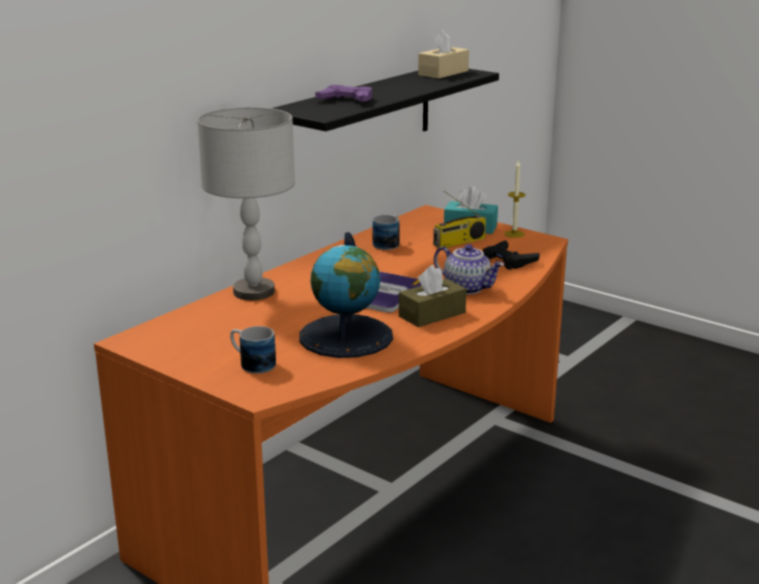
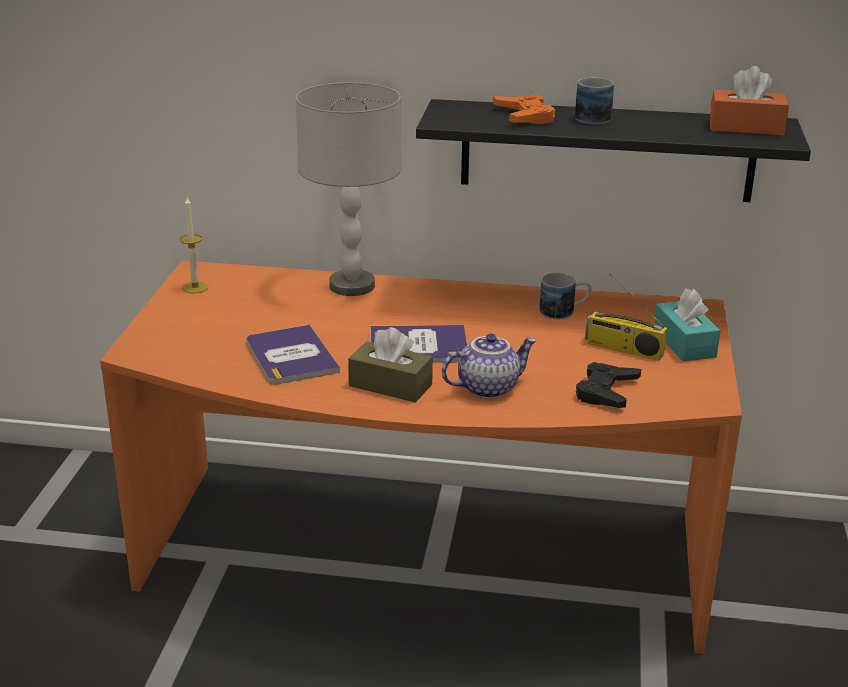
camera: 60 degrees right, 5 degrees up
(252, 364) = (193, 331): mug -> mug (592, 116)
(346, 100) = (524, 116): purple game controller -> orange game controller
(346, 336) = (291, 356): globe -> book
(443, 73) = (746, 127): beige tissue box -> orange tissue box
(468, 288) = (488, 387): teapot -> teapot turned 120 degrees counterclockwise
(514, 234) = (702, 375): candle -> candle (195, 287)

